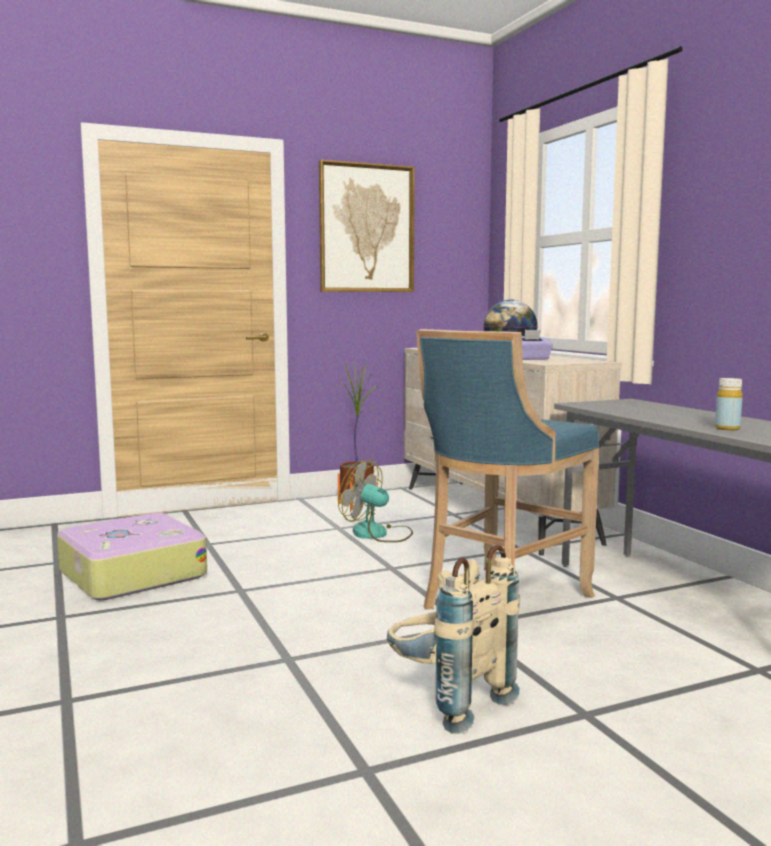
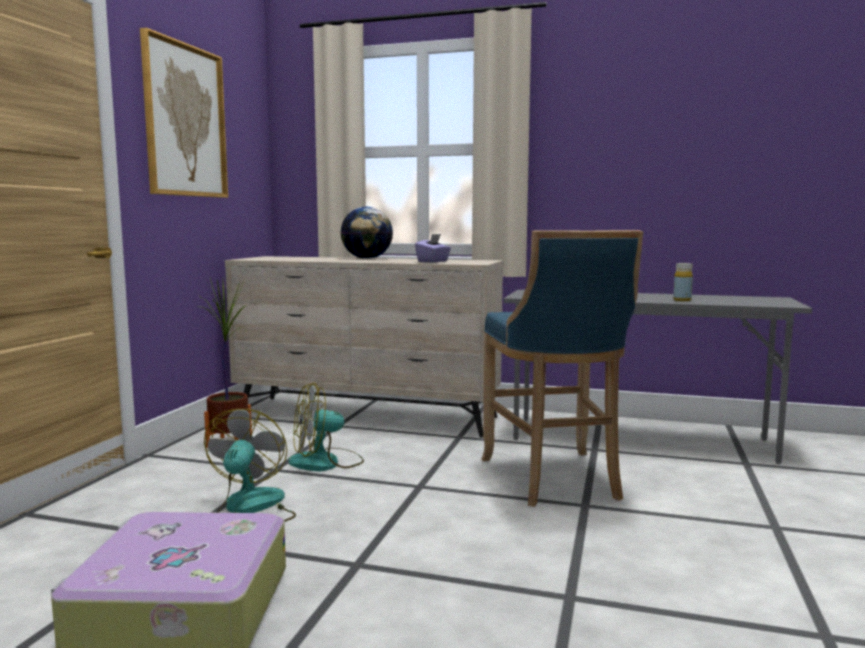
camera: 50 degrees left, 0 degrees up
(269, 544) = (250, 509): none -> fan
(446, 701) = (720, 562): beige backpack -> none

